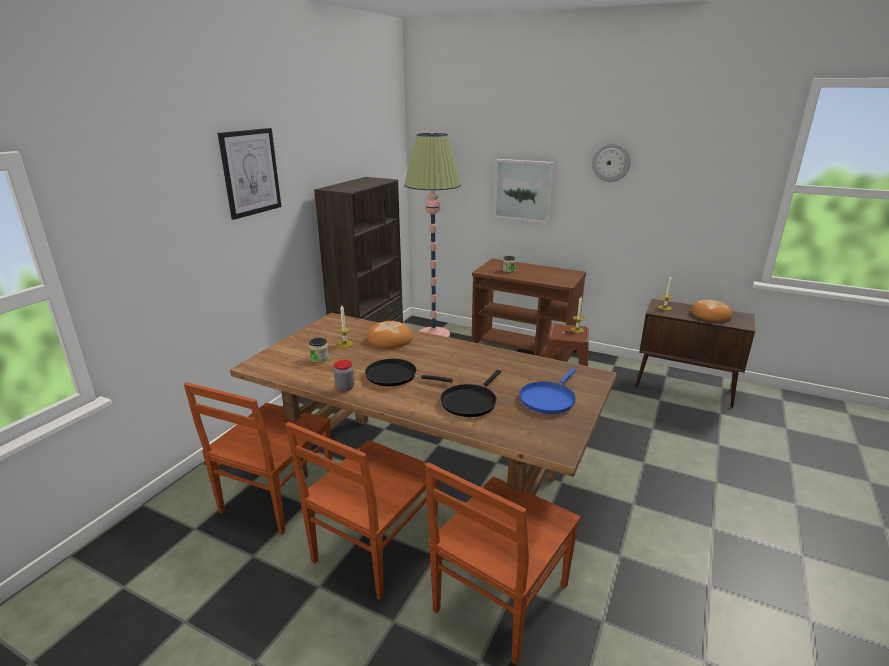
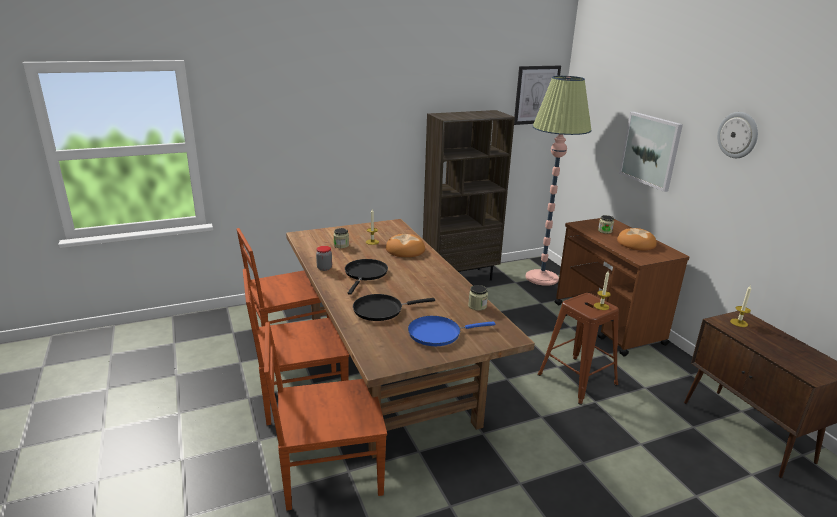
camera: 40 degrees right, 0 degrees up
(250, 172) = (361, 92): picture -> picture (536, 95)
(395, 376) = (365, 274): black frying pan -> black frying pan turned 45 degrees clockwise
(532, 362) = (477, 306): none -> jar
(711, 315) = (788, 350): bread -> bread (636, 243)

